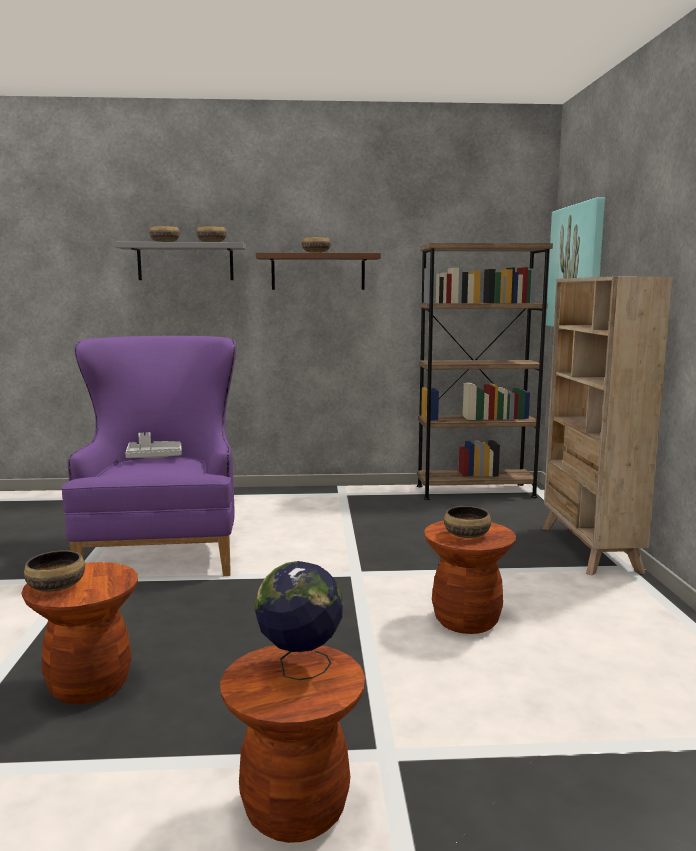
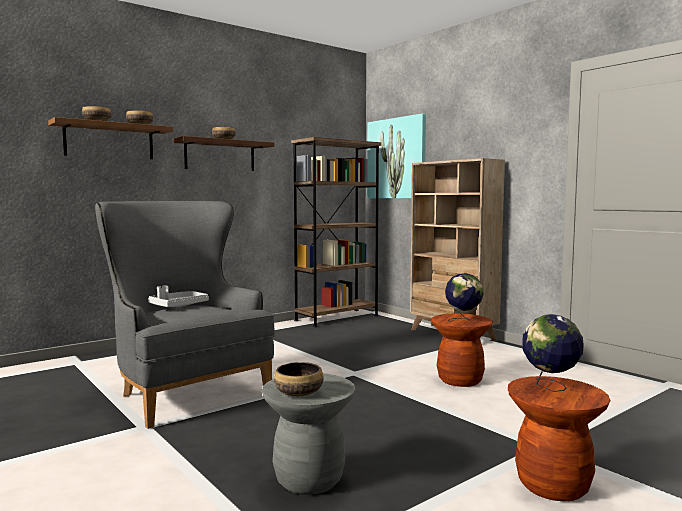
camera: 35 degrees left, 5 degrees down
(89, 685) = (309, 479): brown stool -> grey stool
(164, 551) = (185, 391): purple armchair -> grey armchair
(185, 262) = (109, 141): grey shelf -> brown shelf
(467, 535) = (463, 320): bowl -> globe

